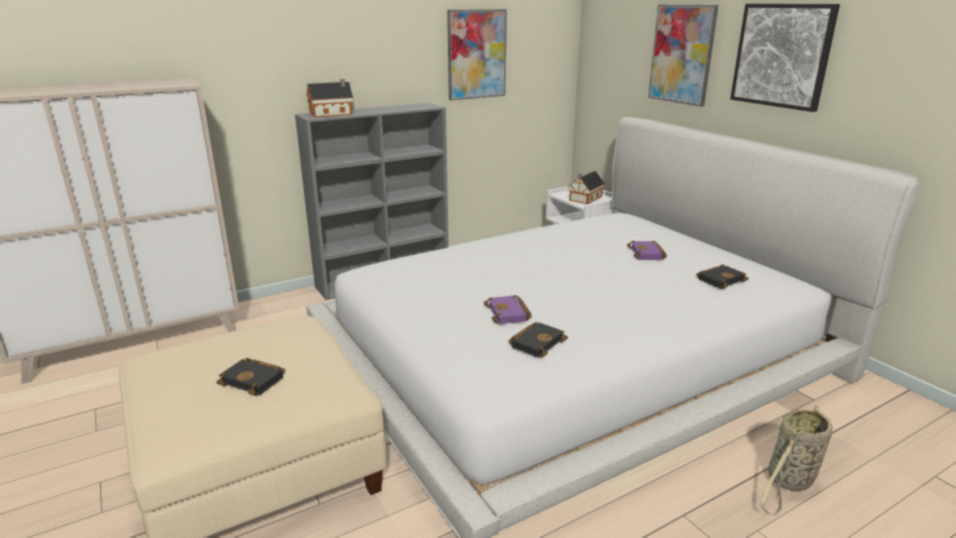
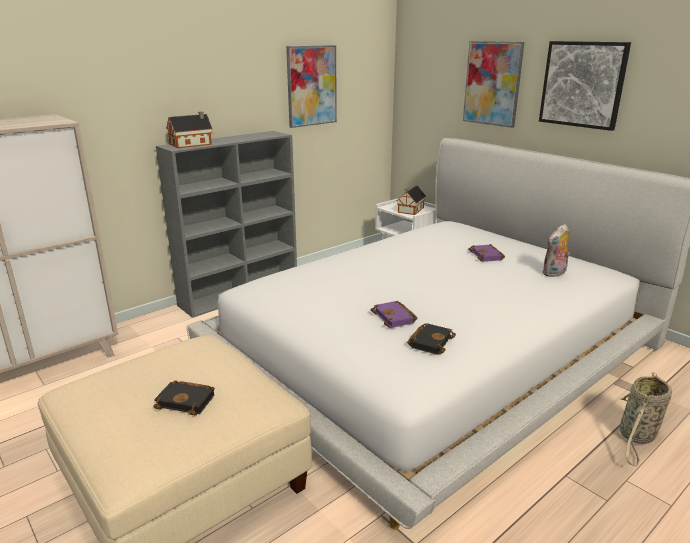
camera: 10 degrees left, 0 degrees up
(720, 279) = (554, 274): black book -> plush toy

